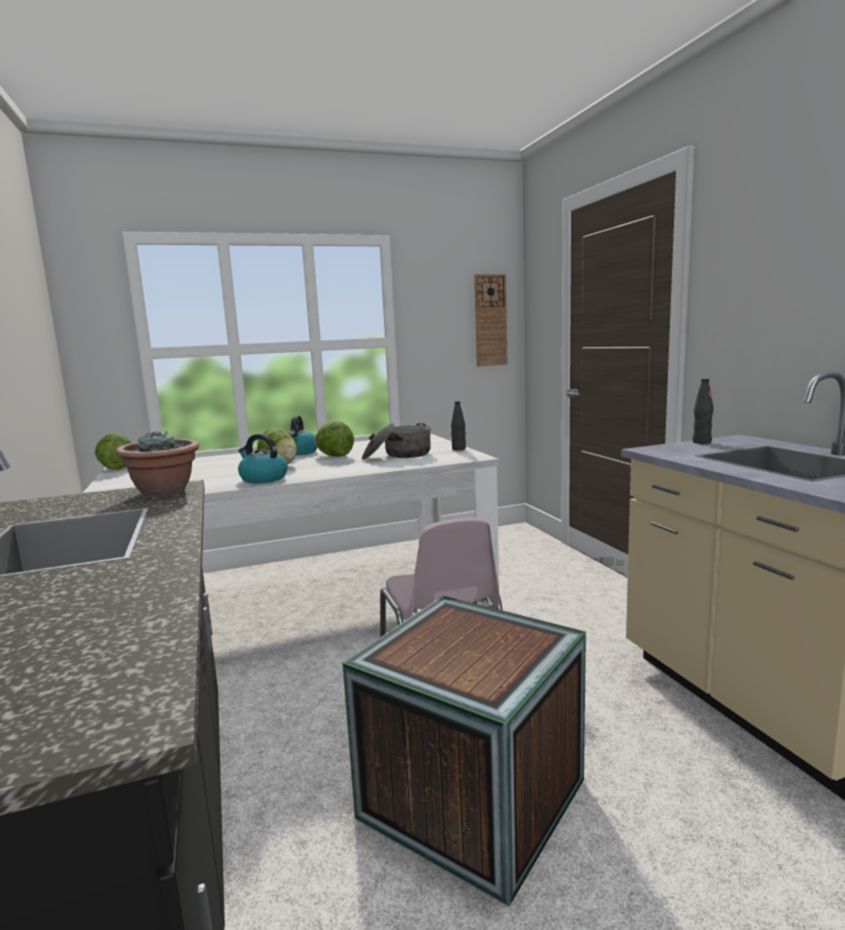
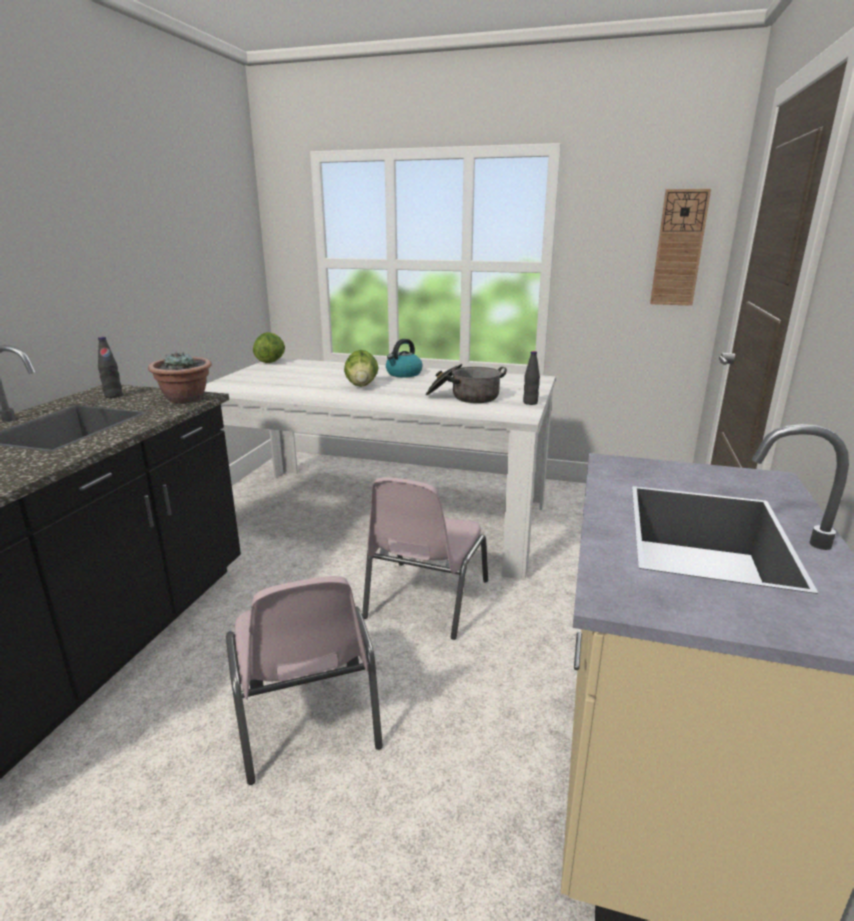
camera: 35 degrees right, 10 degrees up
(263, 479) = (324, 396): kettle -> none
(334, 456) = (418, 385): lettuce -> none
(472, 798) = (306, 715): crate -> pink chair
(701, 442) = (702, 470): black bottle -> black bottle (113, 396)

